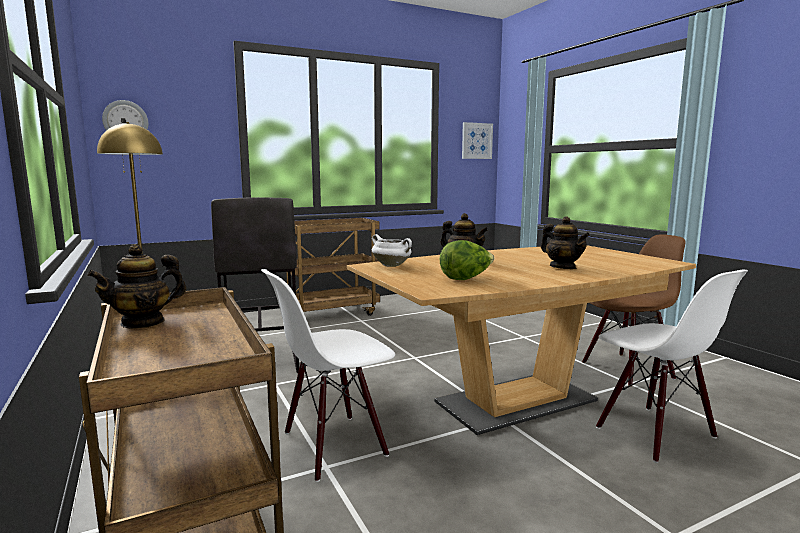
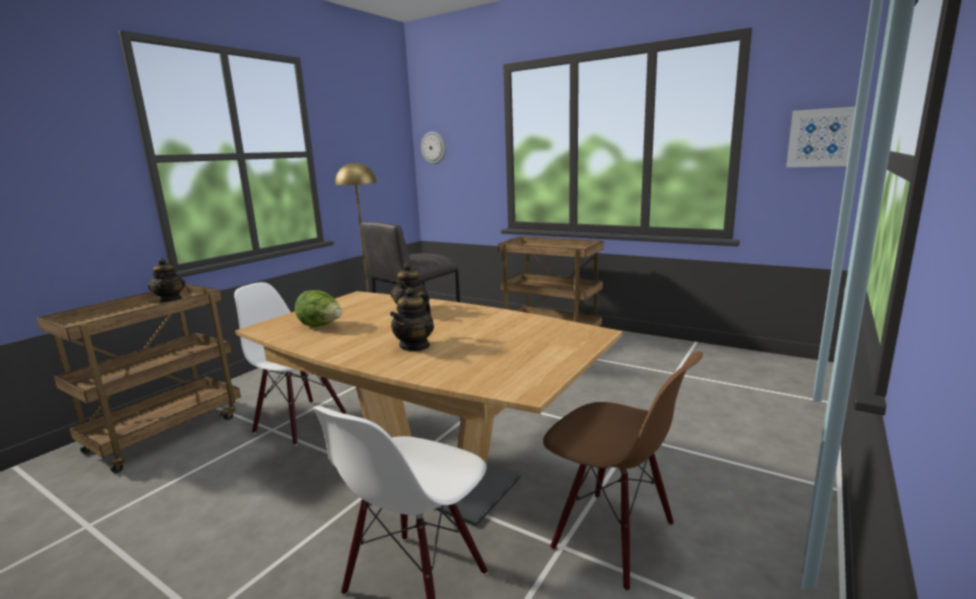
camera: 60 degrees right, 5 degrees up
(143, 322) = (170, 299): teapot -> teapot turned 135 degrees counterclockwise
(392, 266) = (363, 300): white cooking pot -> none

